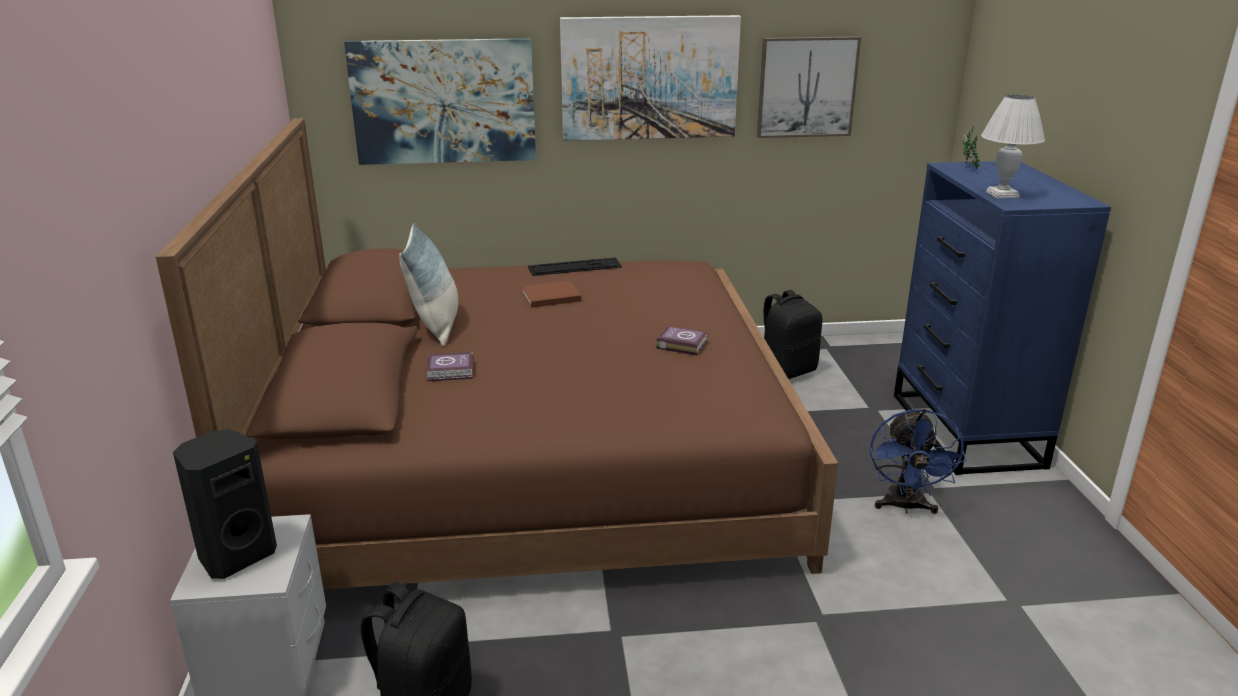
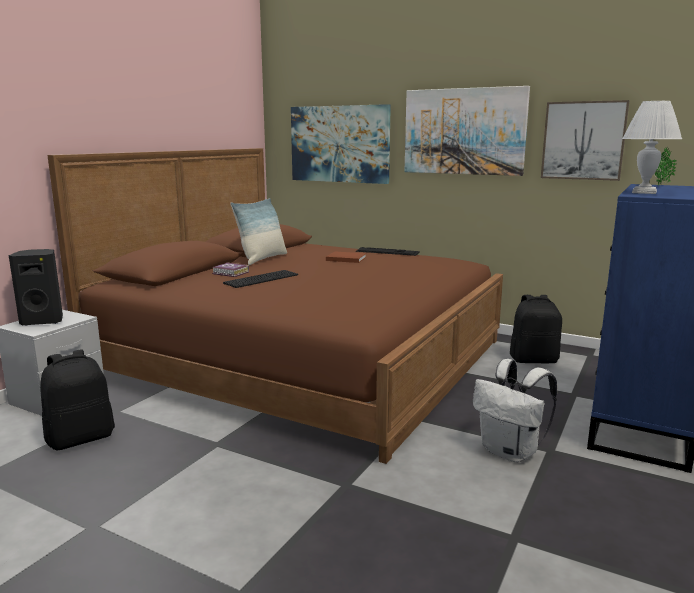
camera: 35 degrees right, 10 degrees down
(518, 371) = (261, 278): none -> keyboard
(681, 344) = (376, 286): book -> none
(905, 507) = (511, 452): blue fan -> white backpack

